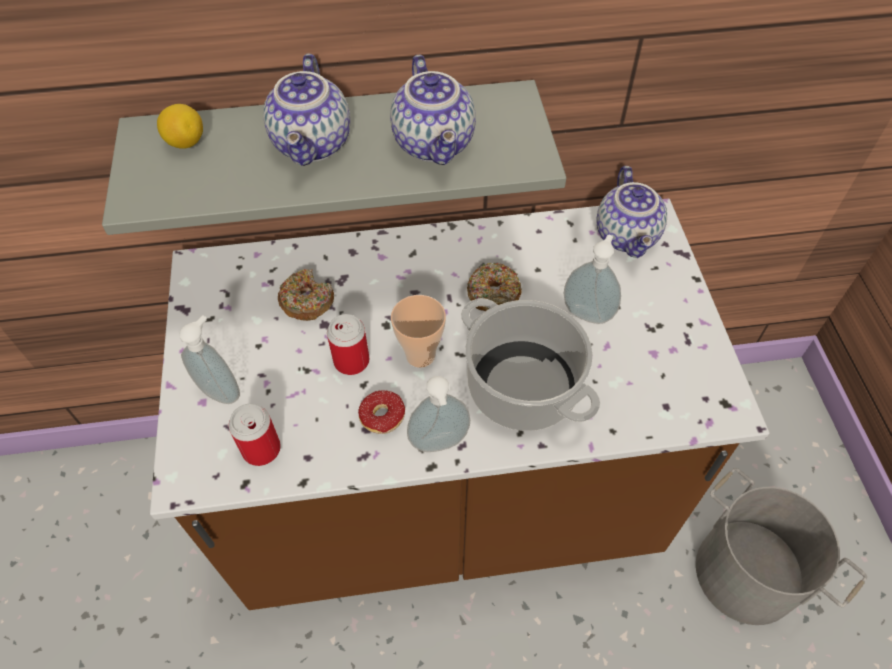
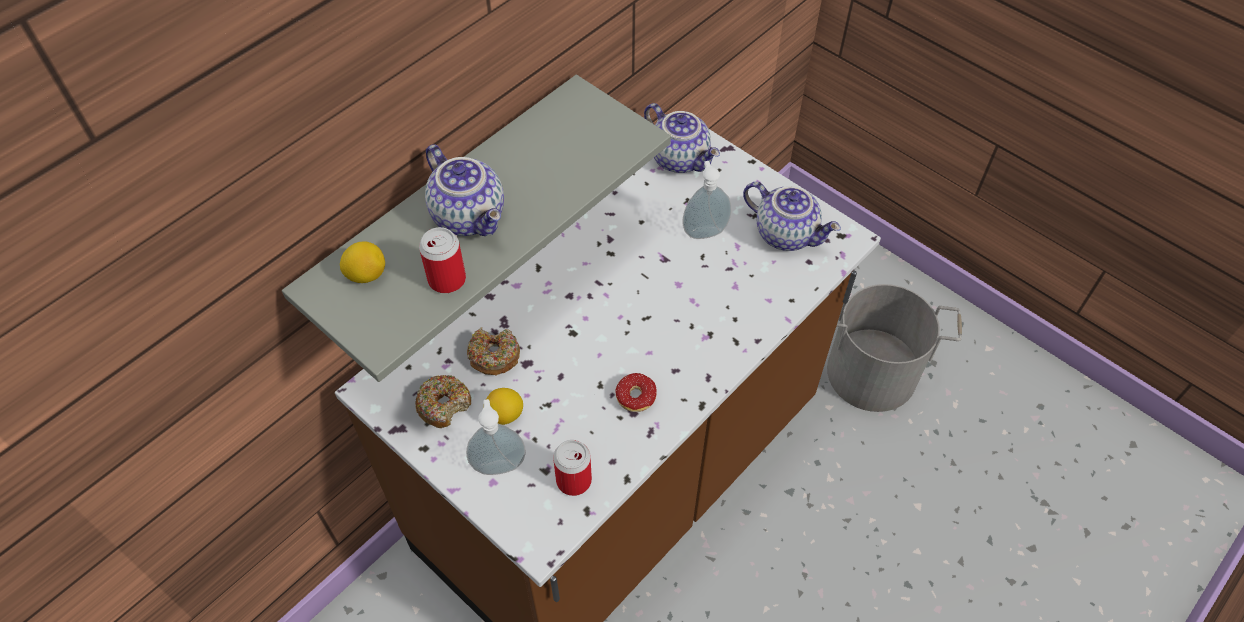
camera: 40 degrees left, 0 degrees up
(266, 354) = (505, 415): none -> lemon
(351, 361) = (574, 375): can -> can (447, 279)
(420, 355) = (619, 337): cup -> none
(436, 144) = (559, 163): teapot -> teapot (787, 233)
(440, 445) = (693, 387): soap dispenser -> none
(493, 293) = (627, 259): donut -> donut (444, 405)
(524, 388) = (711, 311): cooking pot -> none

